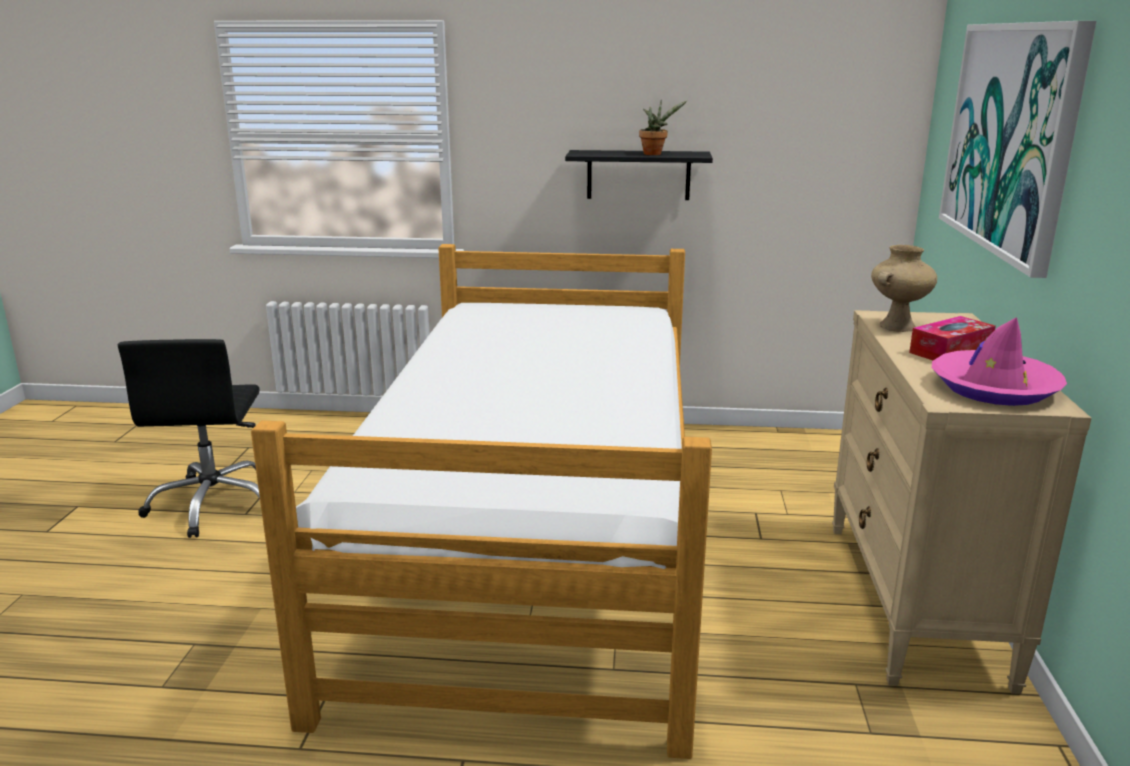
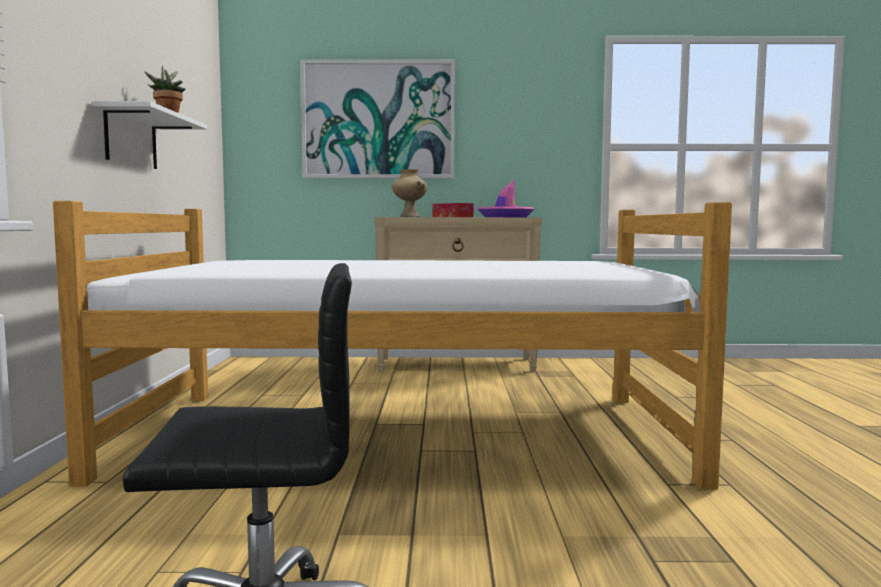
camera: 95 degrees left, 15 degrees down
(638, 175) = (131, 139): black shelf -> white shelf

